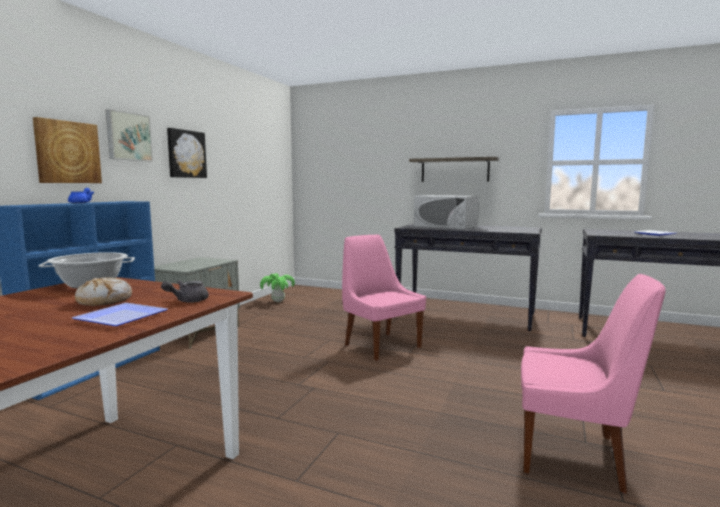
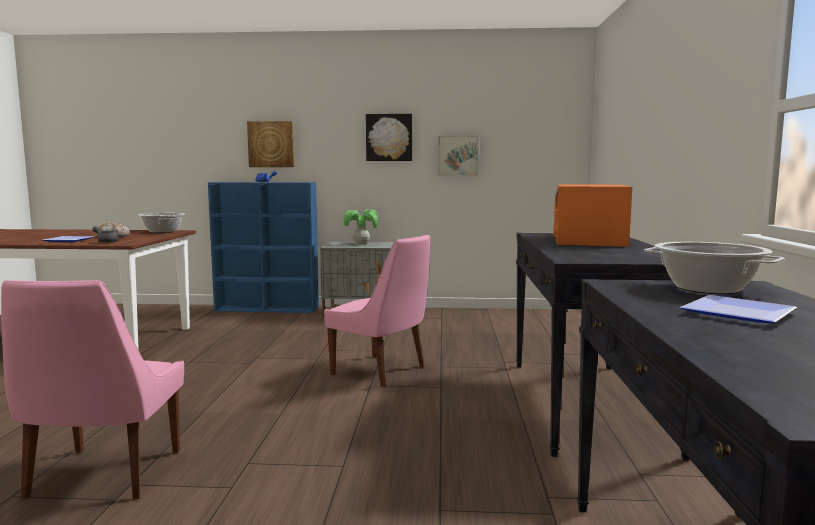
camera: 70 degrees right, 0 degrees up
(128, 136) = (324, 127): picture -> picture (458, 156)
(278, 301) = (495, 315): potted plant -> potted plant (361, 244)
(380, 345) = (381, 371): pink chair -> pink chair turned 90 degrees clockwise
(445, 226) = (589, 240): white microwave -> orange microwave
(454, 170) = (681, 136): shelf -> none
(606, 231) = (707, 288): none -> cooking pot

